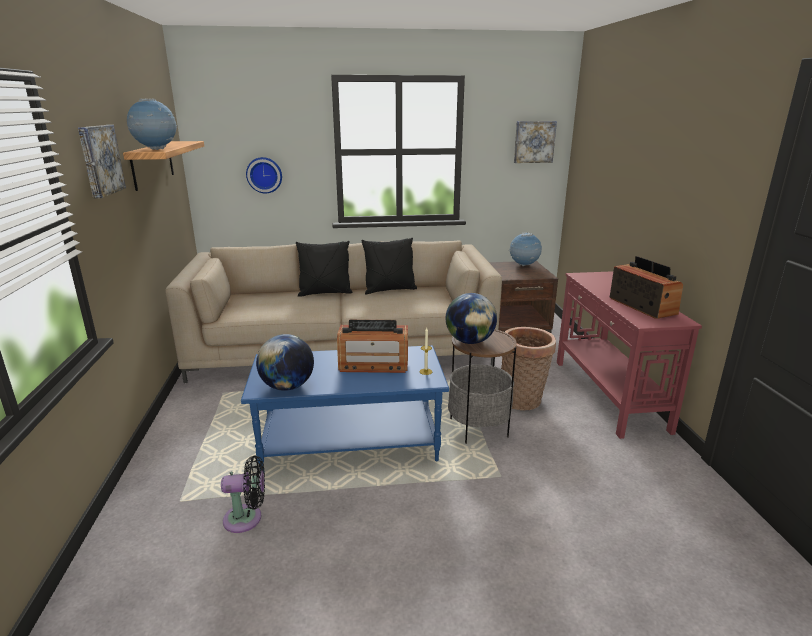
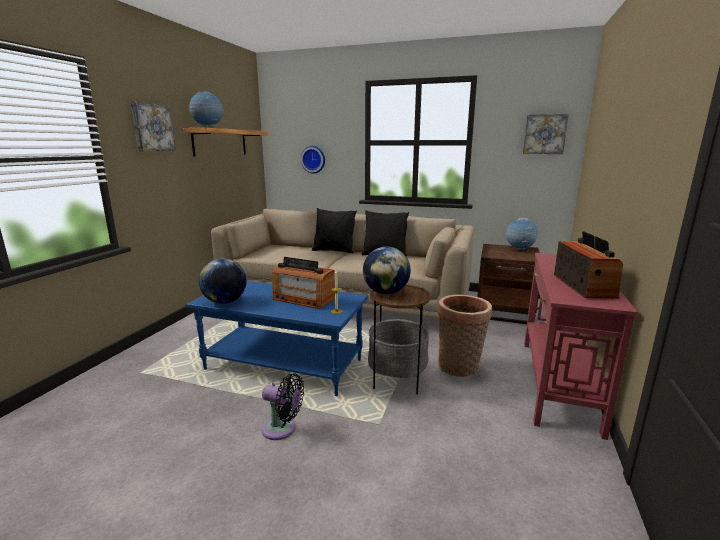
camera: 25 degrees right, 5 degrees down
(247, 518) = (165, 396): black fan -> black fan (282, 429)

